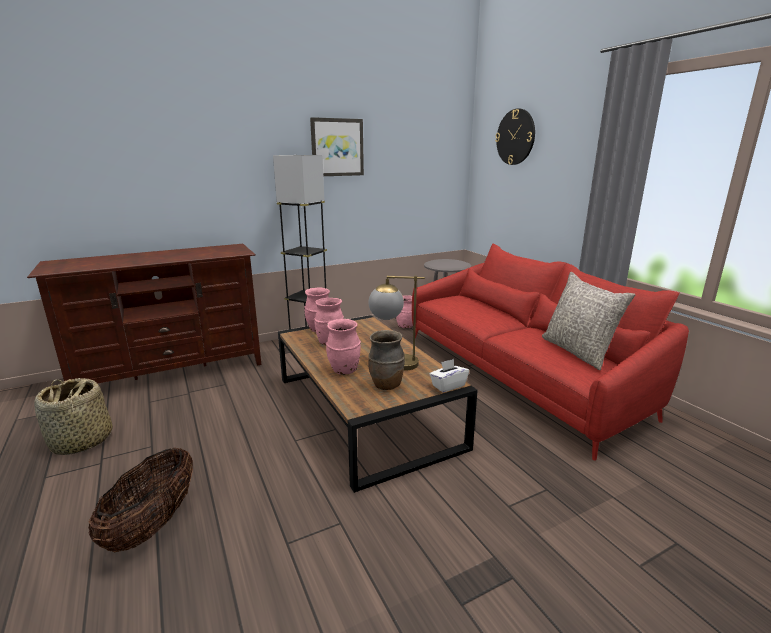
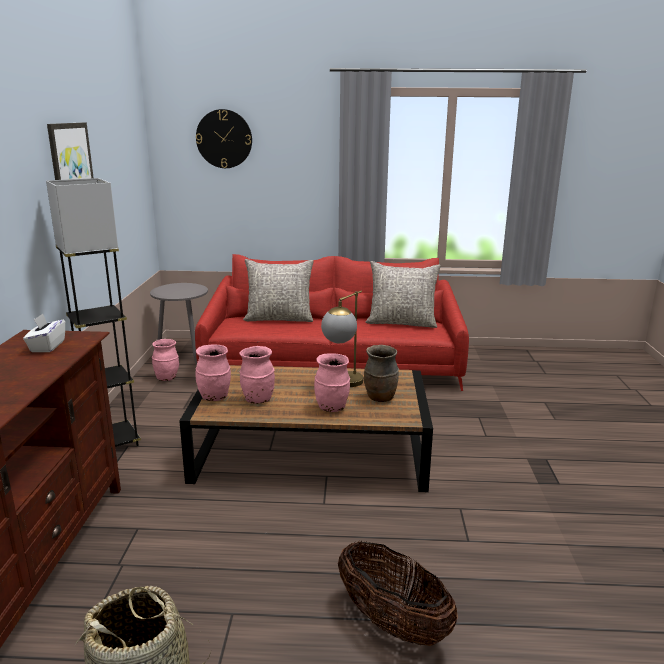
camera: 60 degrees left, 0 degrees up
(448, 385) = (405, 377): white tissue box -> white tissue box (47, 346)
(486, 307) = (279, 319): none -> grey pillow

